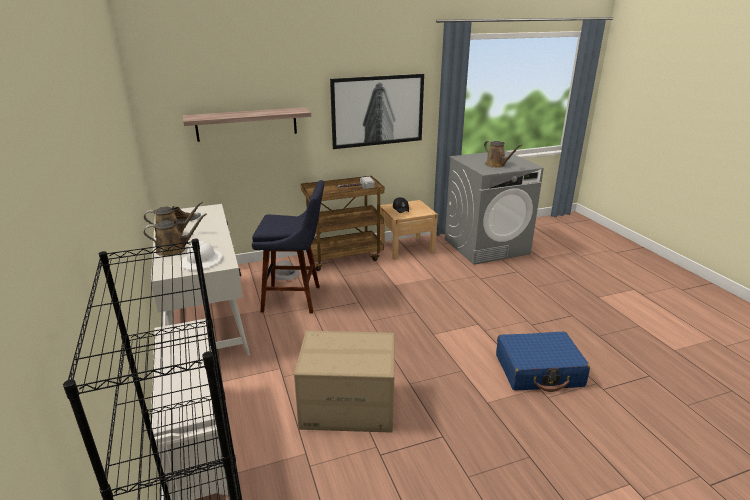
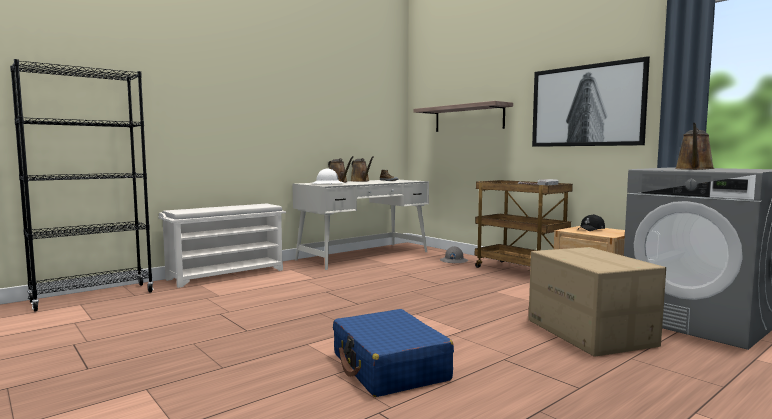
camera: 70 degrees right, 20 degrees down
(296, 299) = (418, 268): blue stool -> none
(348, 405) = (278, 299): cardboard box -> cardboard box (591, 333)

